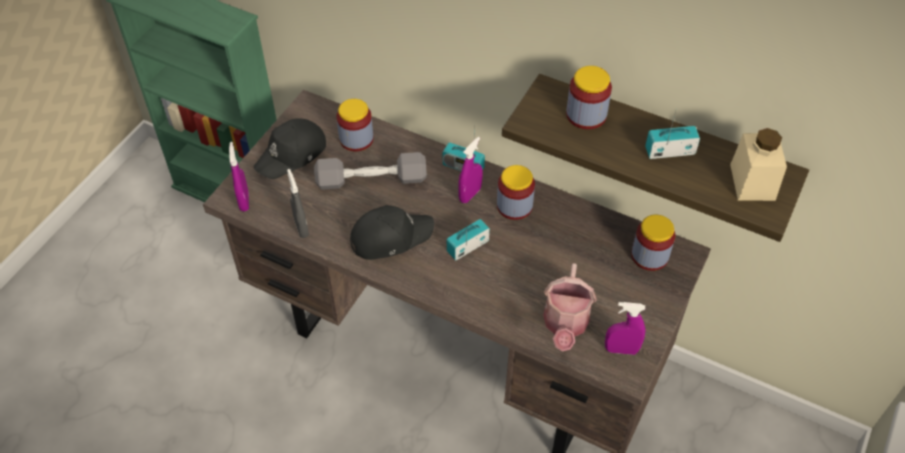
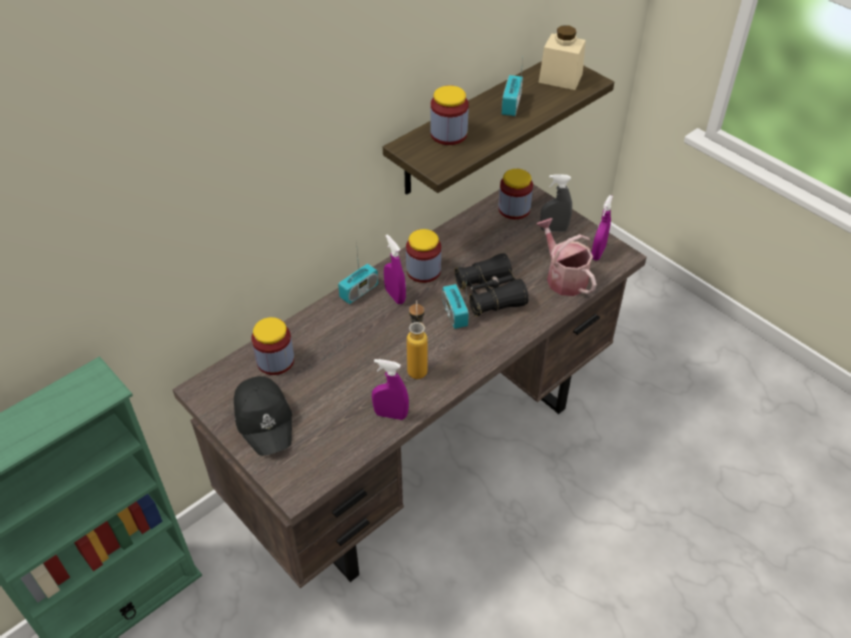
camera: 70 degrees left, 5 degrees down
(244, 201) = (308, 477): purple spray bottle -> purple spray bottle (390, 414)
(301, 228) = (371, 433): grey spray bottle -> grey spray bottle (553, 229)
(371, 180) = (338, 362): grey dumbbell -> none
(390, 236) = (417, 365): black cap -> bottle
(508, 268) = (490, 294): none -> black binoculars
(565, 325) = (563, 277): watering can -> watering can turned 150 degrees counterclockwise

